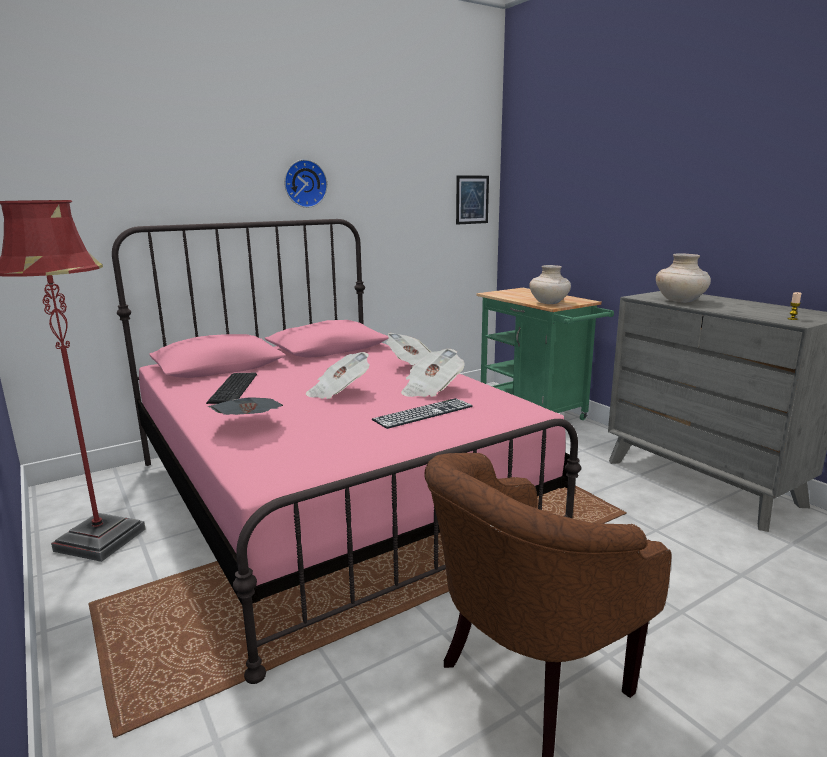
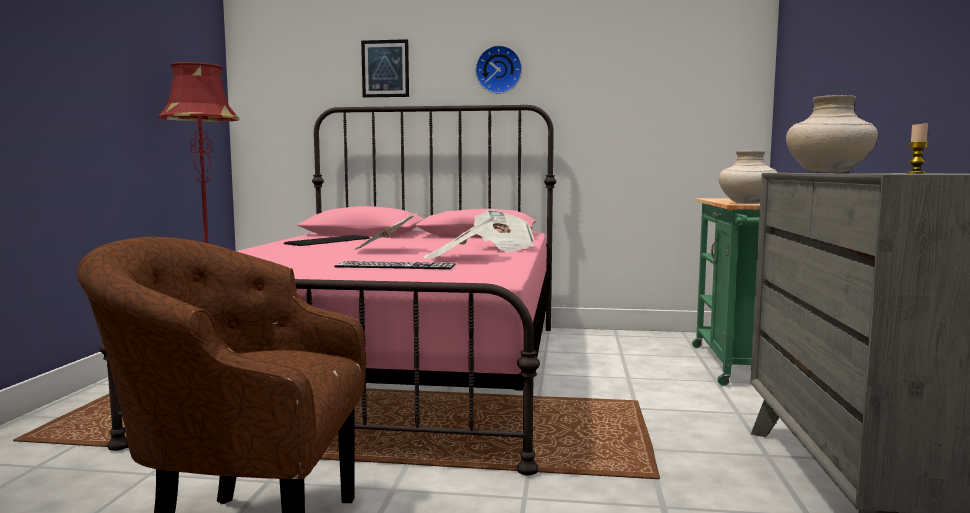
camera: 40 degrees right, 10 degrees down
(249, 425) = (264, 253): newspaper -> none
(472, 199) = (725, 86): picture -> picture (385, 68)

